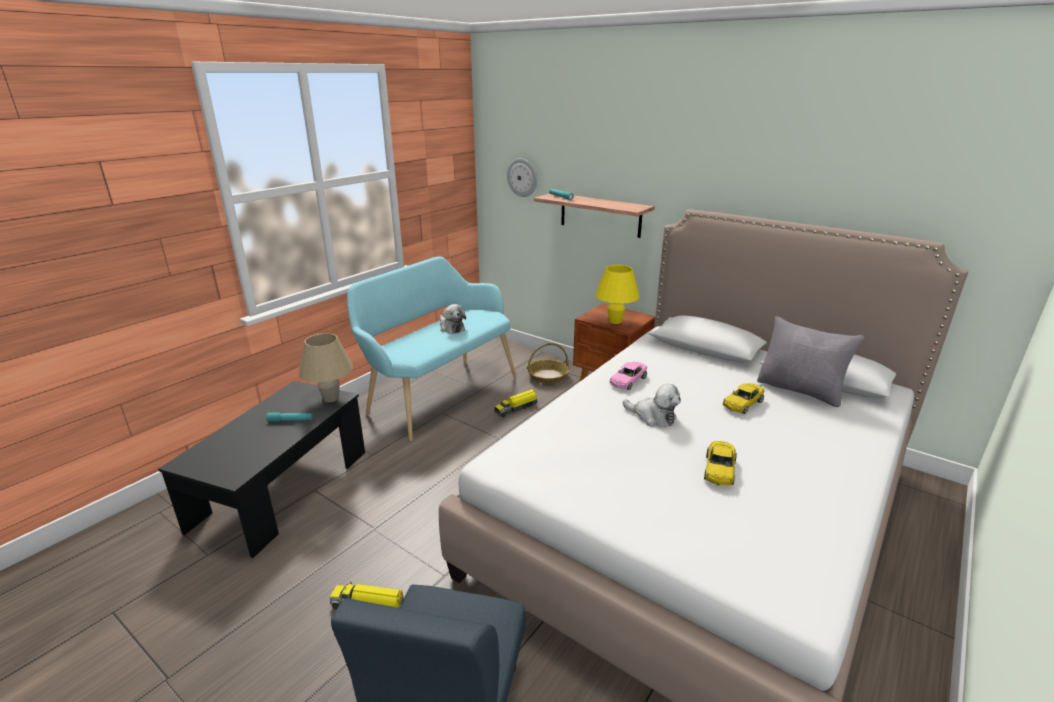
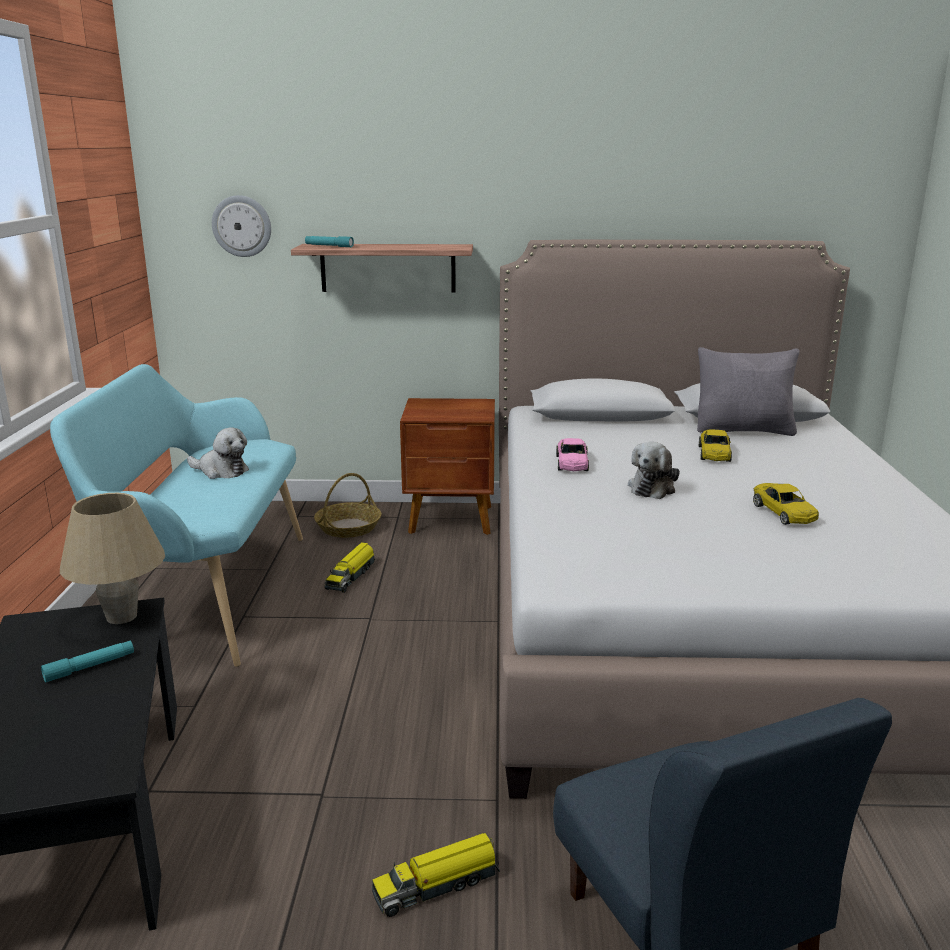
camera: 35 degrees left, 5 degrees down
(615, 321) = (456, 413): yellow table lamp -> none
(653, 416) = (653, 488): plush toy -> plush toy turned 120 degrees clockwise

